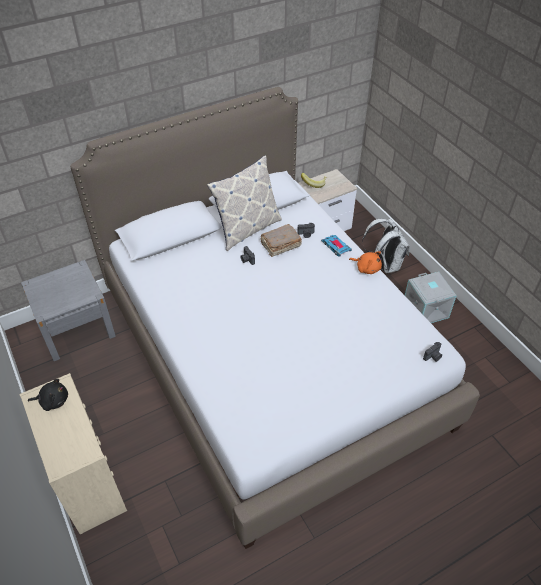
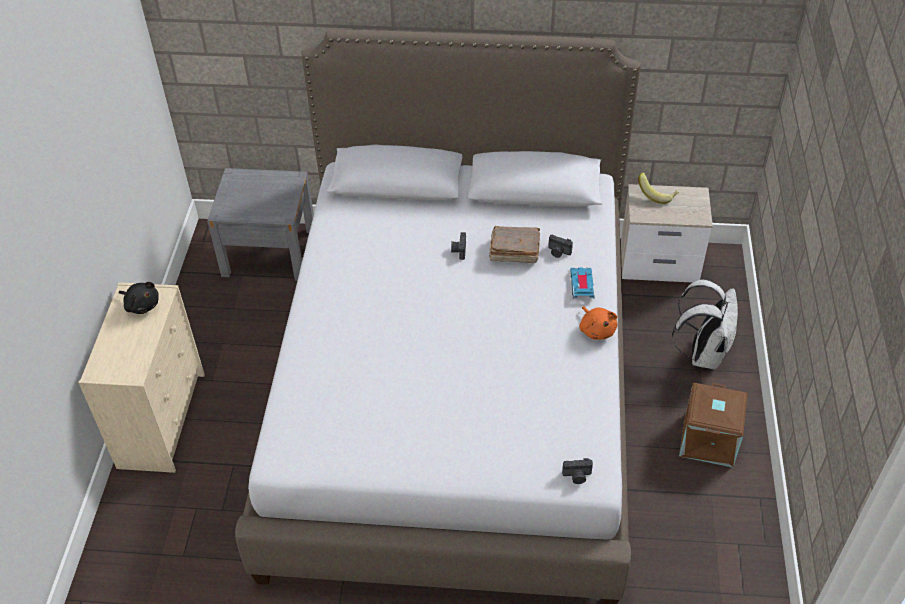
camera: 35 degrees right, 0 degrees up
(247, 229) = (492, 213): pillow -> none
(426, 310) = (710, 441): grey storage box -> brown storage box

